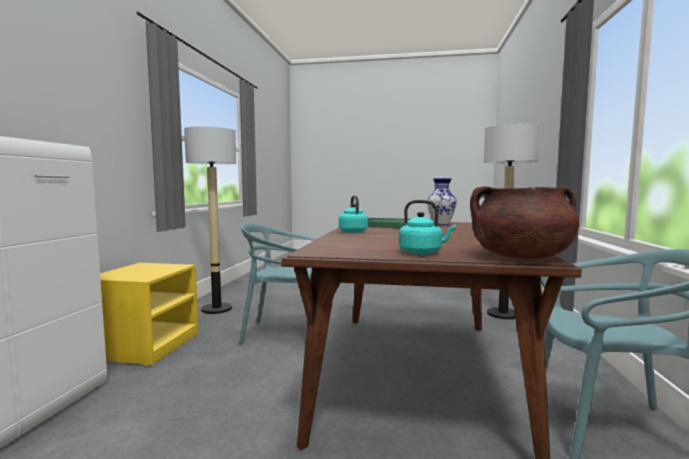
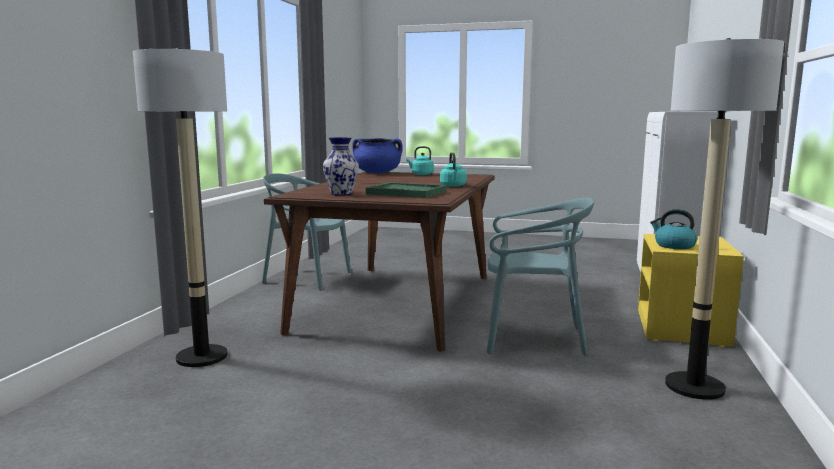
camera: 175 degrees left, 5 degrees up
(164, 268) = (674, 246): none -> kettle
(521, 257) = (377, 173): brown cooking pot -> blue cooking pot

